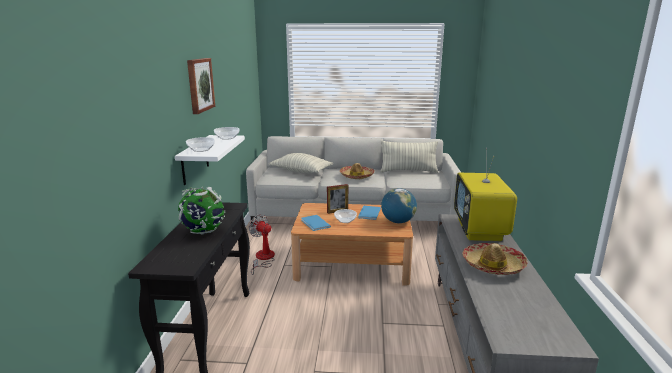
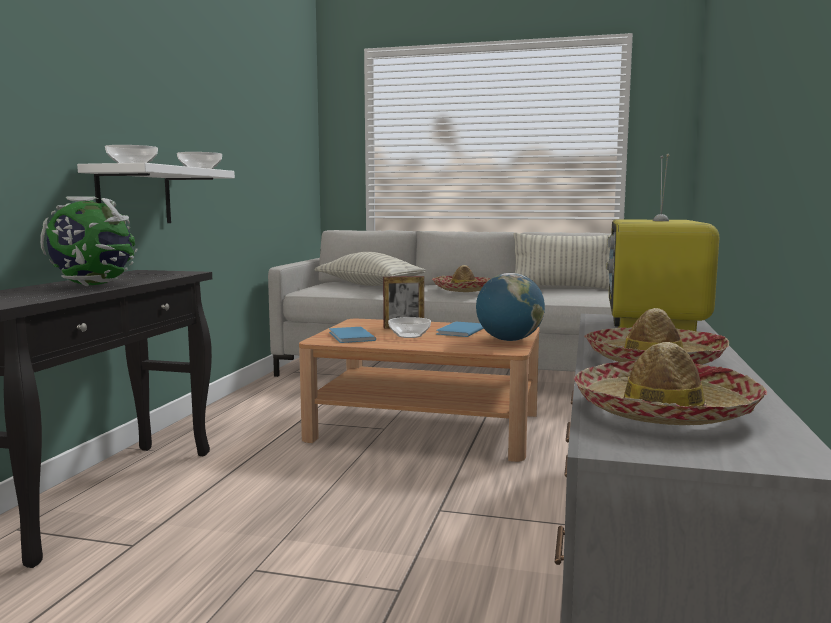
camera: 10 degrees right, 10 degrees down
(199, 85) = (161, 78): picture -> none
(263, 259) = (267, 412): fan -> none
(514, 312) = (664, 411): none -> hat

